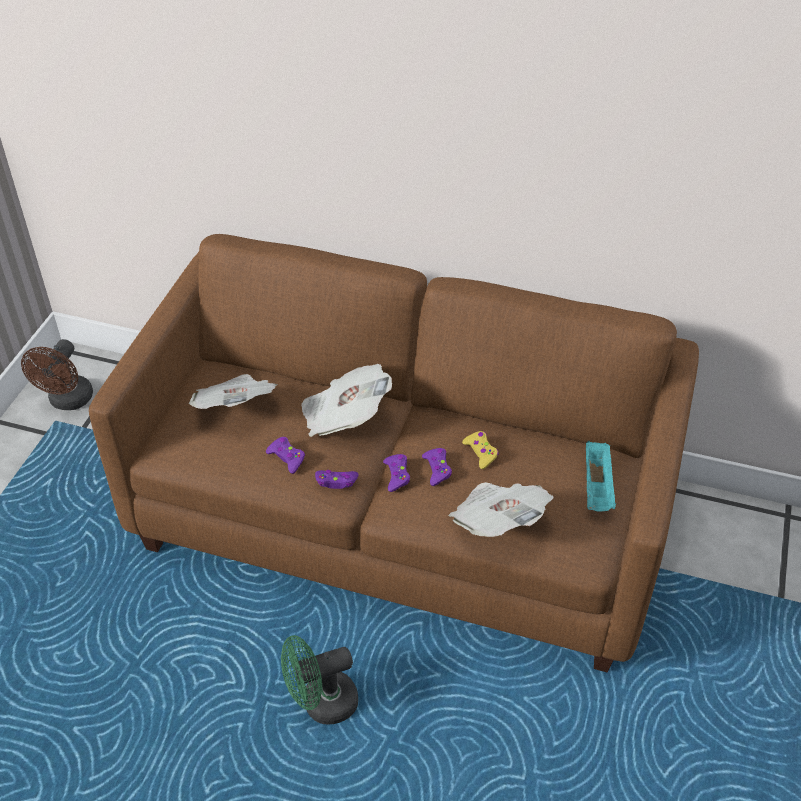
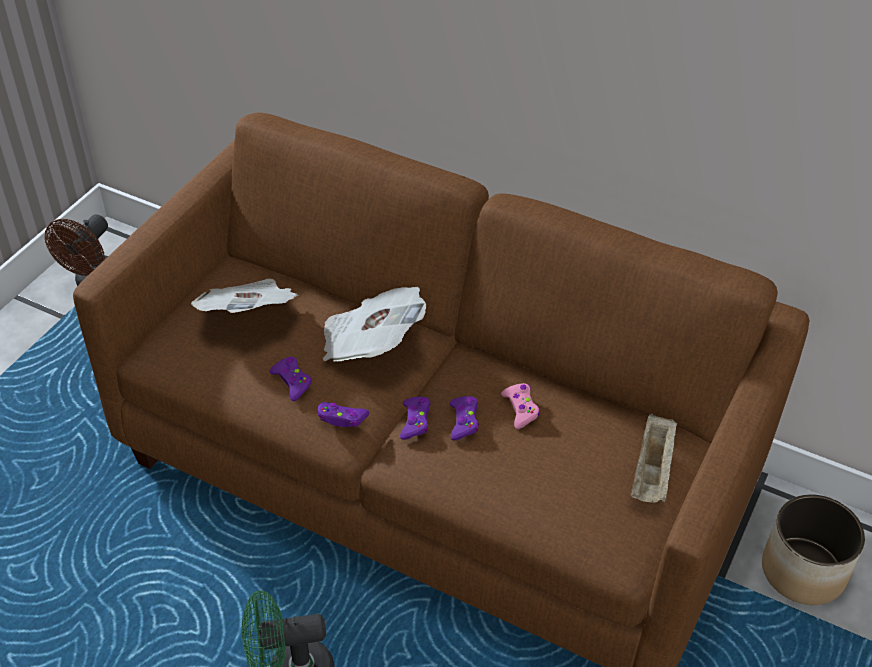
camera: 10 degrees right, 0 degrees up
(481, 452) = (521, 409): yellow game controller -> pink game controller
(497, 522) = (520, 496): newspaper -> none
(597, 487) = (652, 472): turquoise tray -> beige tray
(714, 551) = (804, 572): none -> planter

